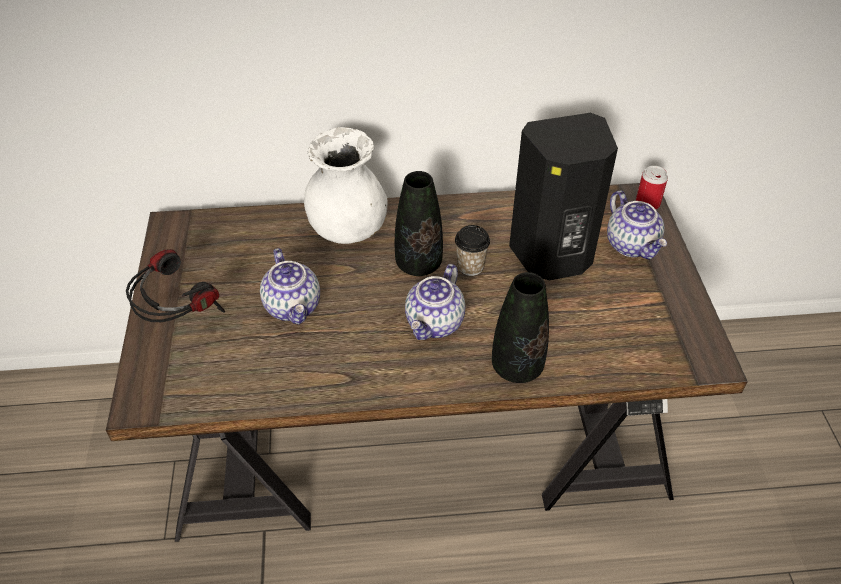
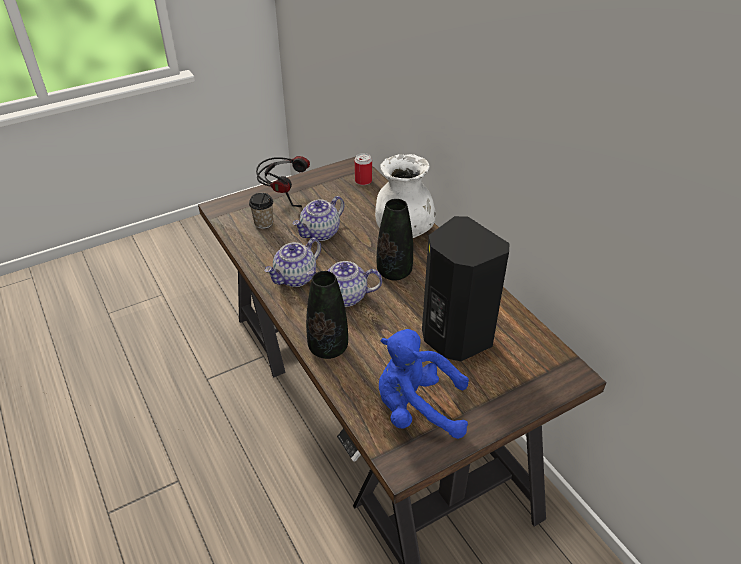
camera: 65 degrees right, 5 degrees down
(470, 266) = (411, 297): cup -> cup (263, 223)
(632, 245) = (505, 383): teapot -> teapot (295, 278)
(641, 323) = (417, 408): none -> blue plush toy
(647, 204) = (568, 381): can -> can (363, 181)

